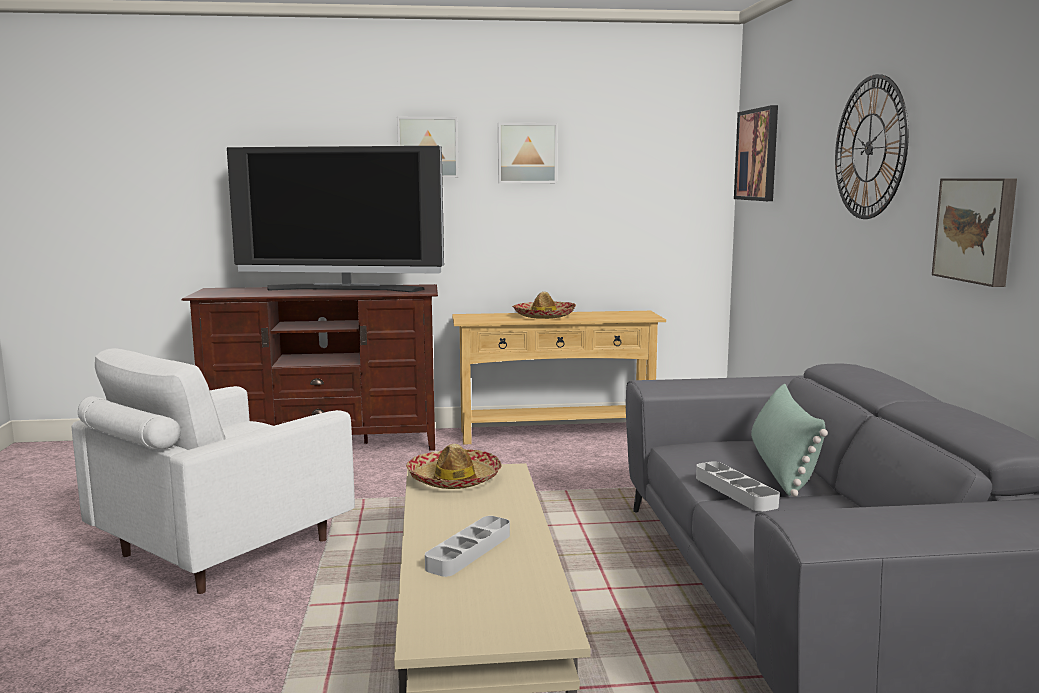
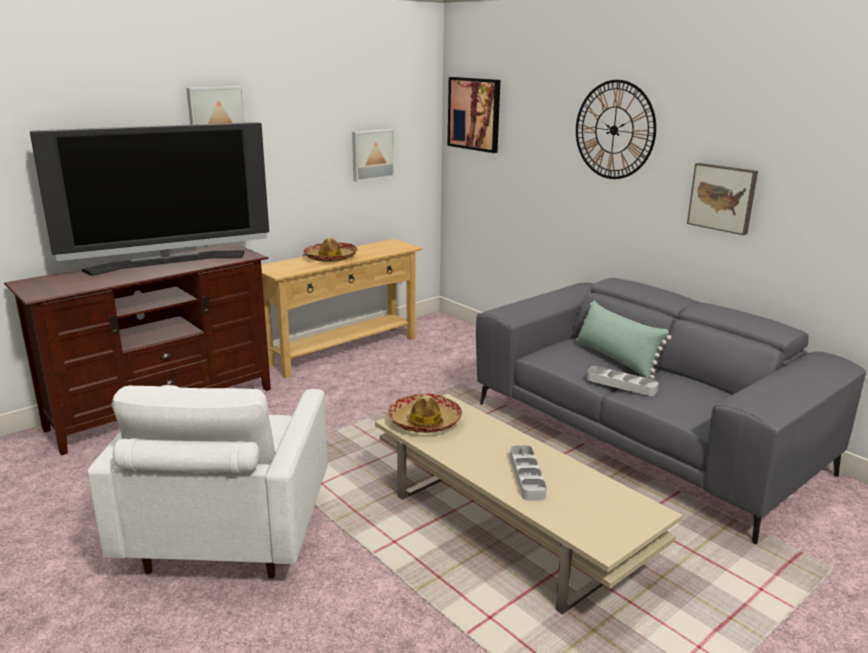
camera: 35 degrees left, 10 degrees up
(527, 153) = (299, 116): picture -> picture (372, 154)

